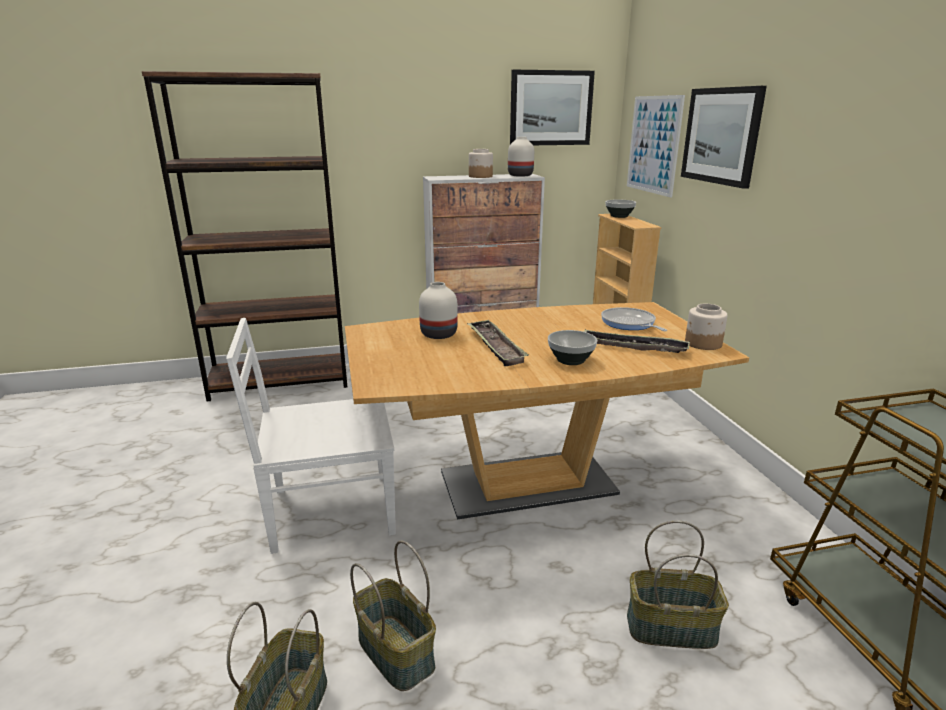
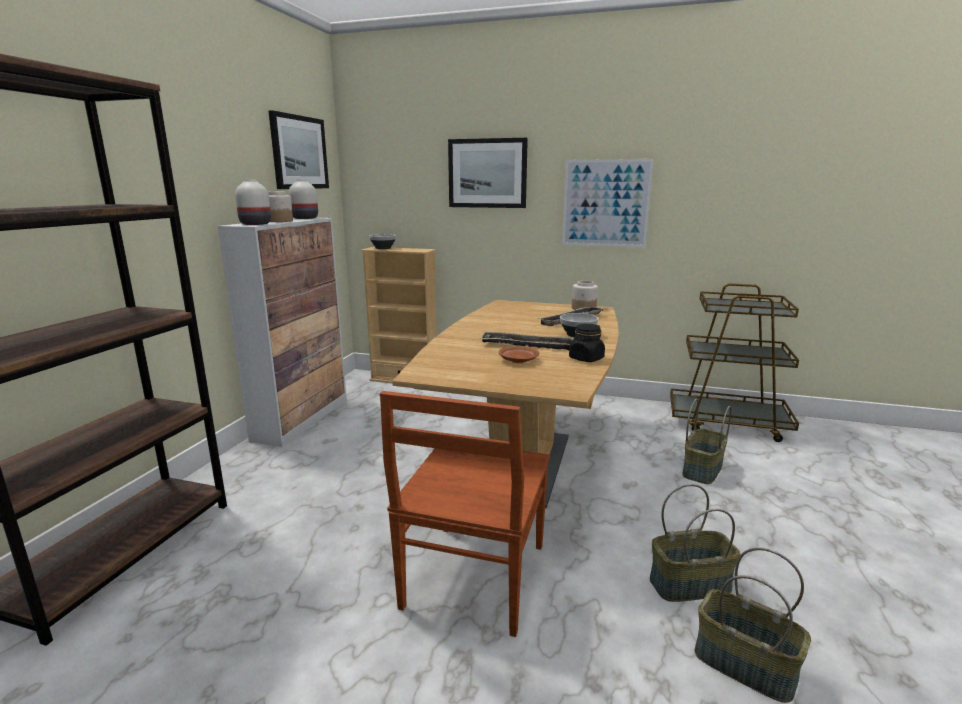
camera: 60 degrees left, 5 degrees down
(329, 511) = (473, 578): white chair -> brown chair
(439, 334) = (474, 354): white vase -> white vase (255, 224)
(442, 352) = (518, 360): none -> brown plate
(484, 377) = (586, 358): none -> black jar
(629, 323) = (529, 312): frying pan -> none
(653, 145) = (400, 185): picture -> picture (605, 203)

